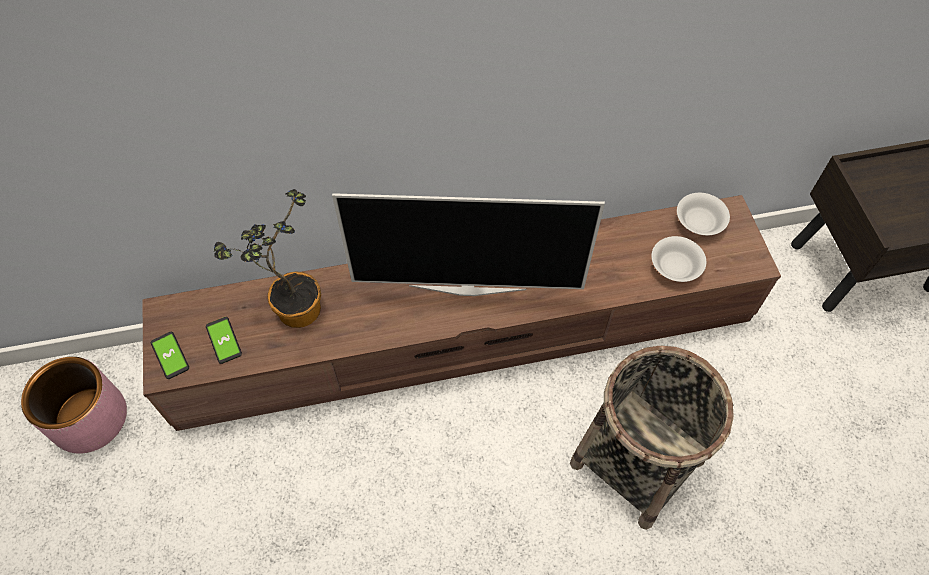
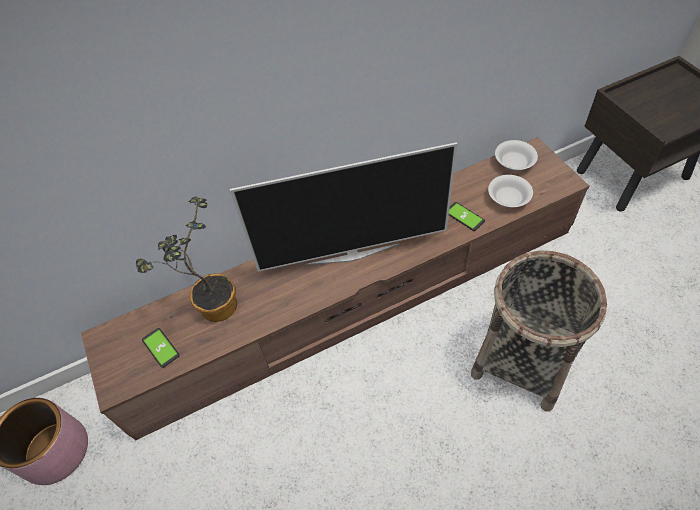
camera: 10 degrees left, 5 degrees down
(170, 355) = (116, 372): phone -> phone (464, 217)

